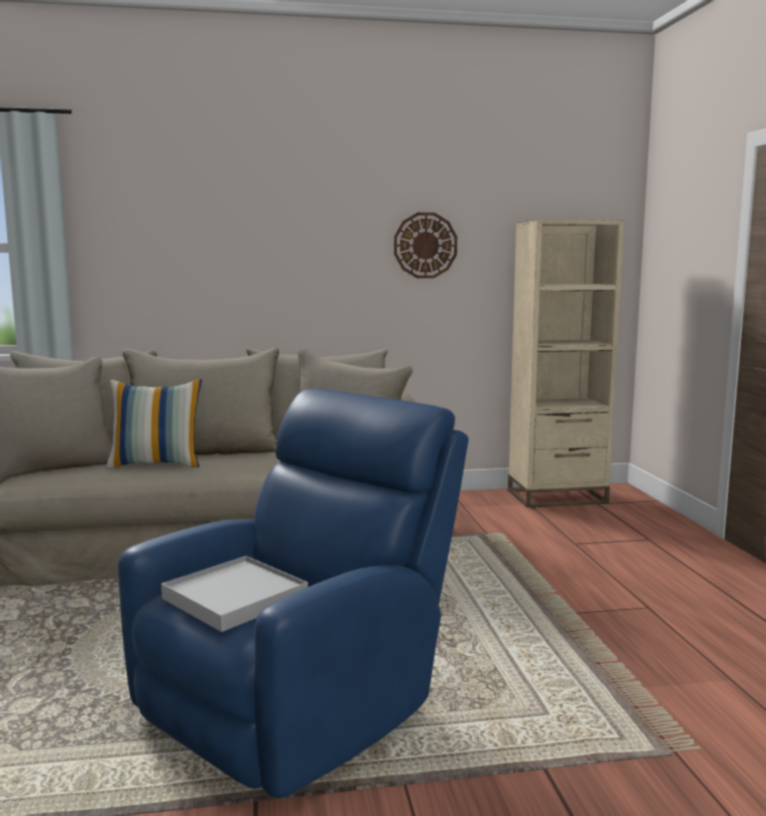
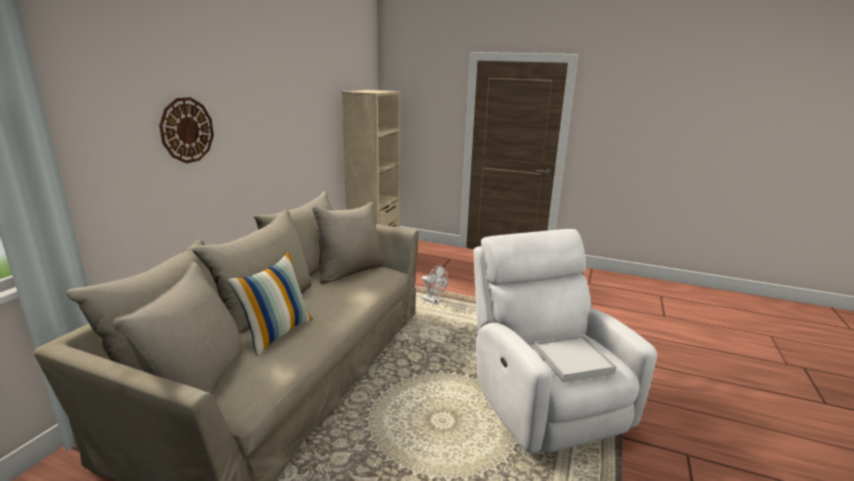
camera: 60 degrees left, 10 degrees up
(299, 705) = (545, 400): blue armchair -> white armchair
(425, 245) = (303, 110): wall clock -> wall clock (187, 130)
(483, 563) = (434, 301): none -> white fan

